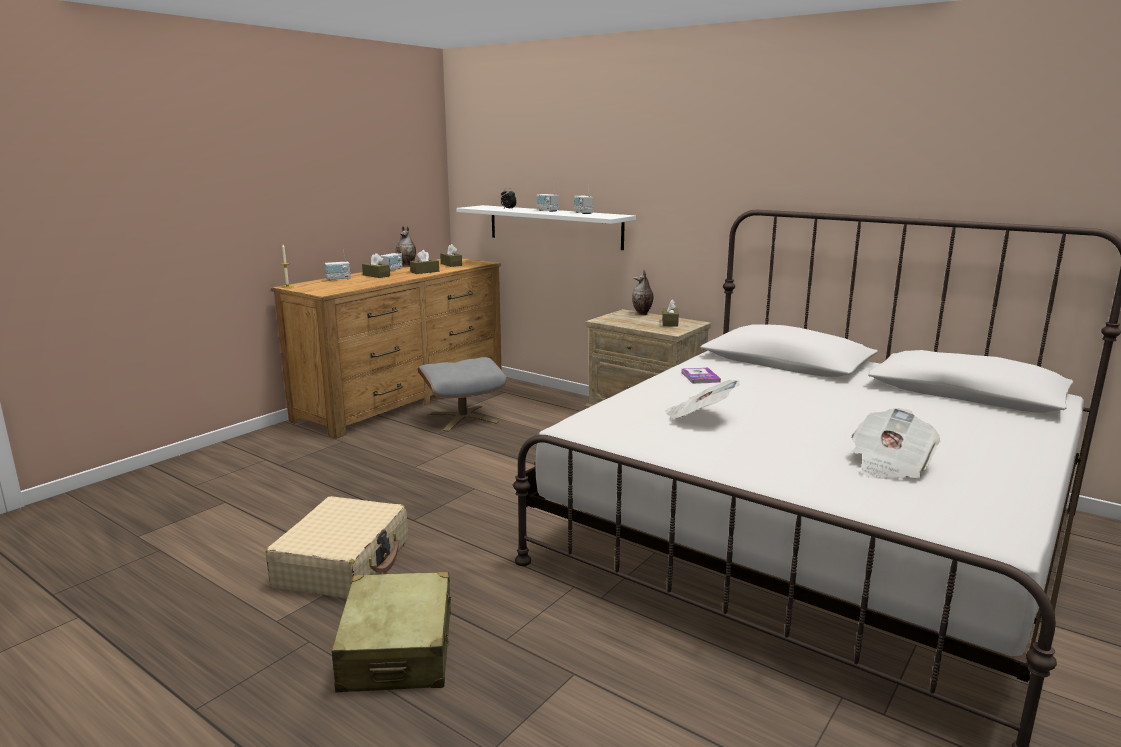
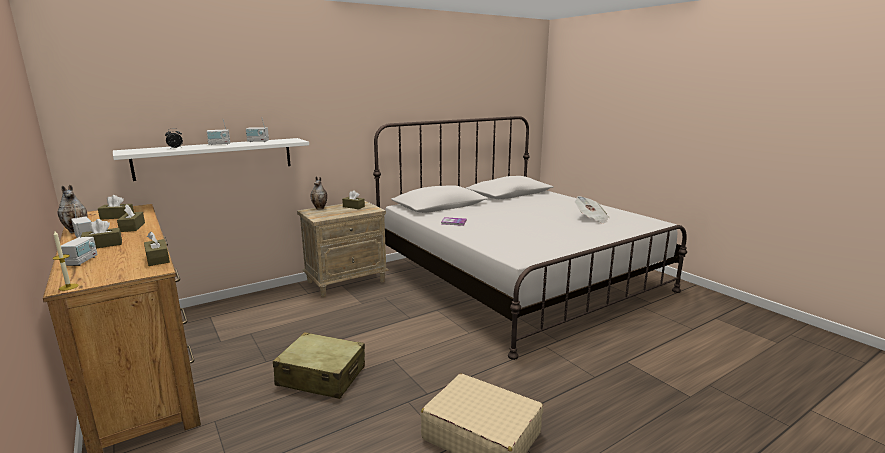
camera: 70 degrees left, 0 degrees up
(348, 289) = (157, 259): none -> brown tissue box
(398, 650) = (602, 418): beige suitcase -> beige suitcase (321, 376)
(463, 418) = (245, 344): grey ottoman -> none
(699, 418) = (520, 233): newspaper -> none

